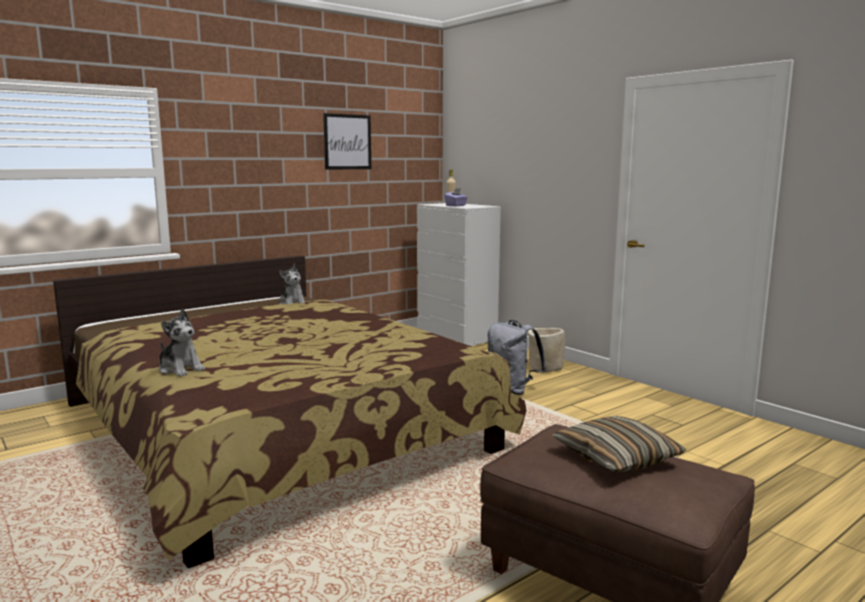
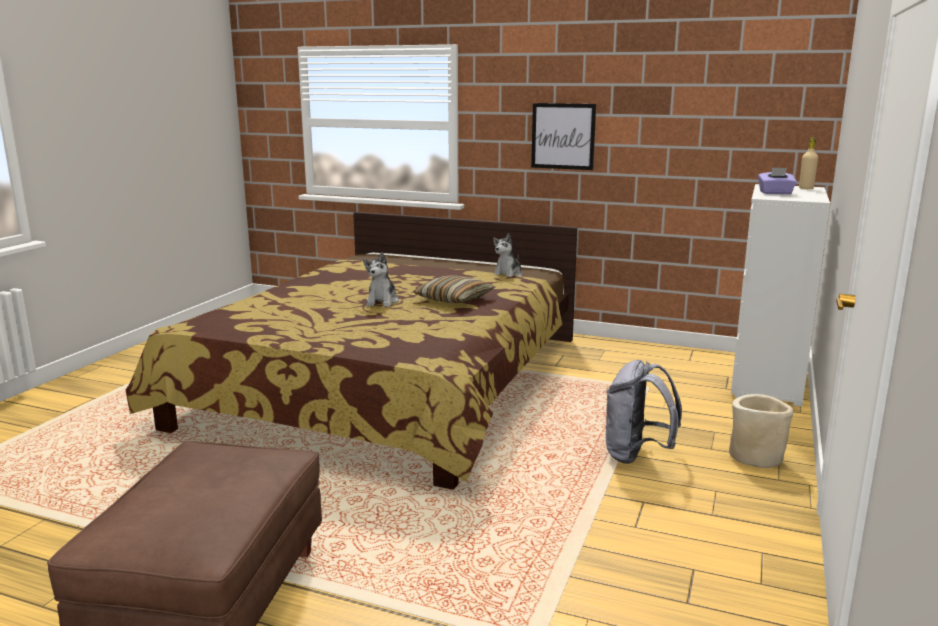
camera: 60 degrees right, 5 degrees up
(180, 369) = (265, 297): plush toy -> plush toy (382, 302)
(347, 142) = (670, 95): picture -> picture (563, 136)
(616, 458) = (214, 487): pillow -> pillow (454, 299)

